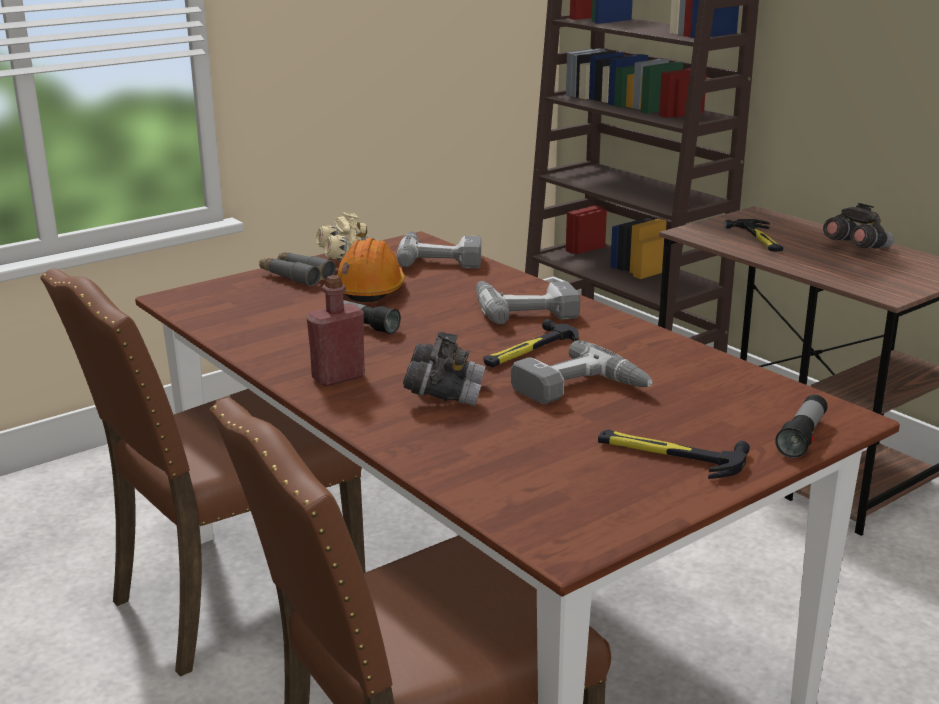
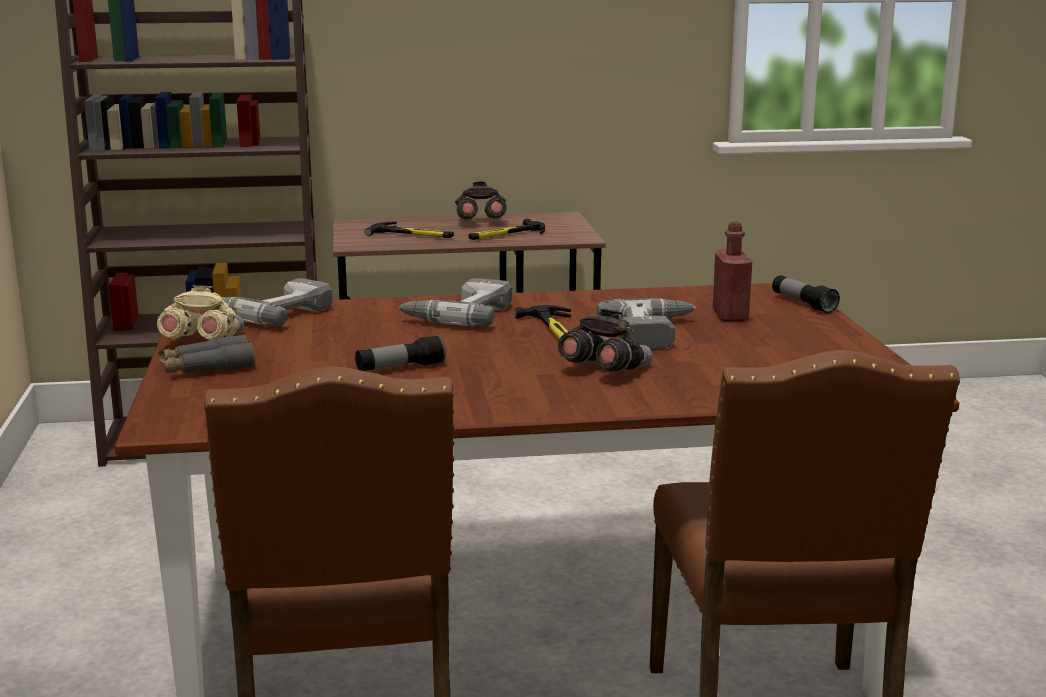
camera: 60 degrees left, 5 degrees down
(338, 377) = (515, 396): red bottle -> red bottle (730, 316)
(370, 289) = (308, 349): orange hard hat -> none
(669, 455) = (795, 337): hammer -> hammer (506, 235)

